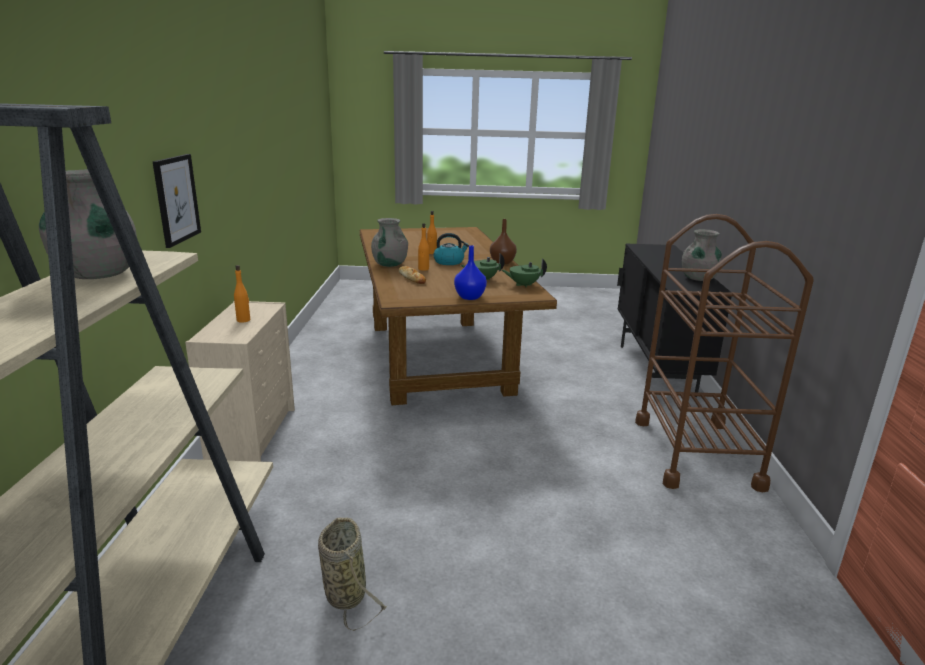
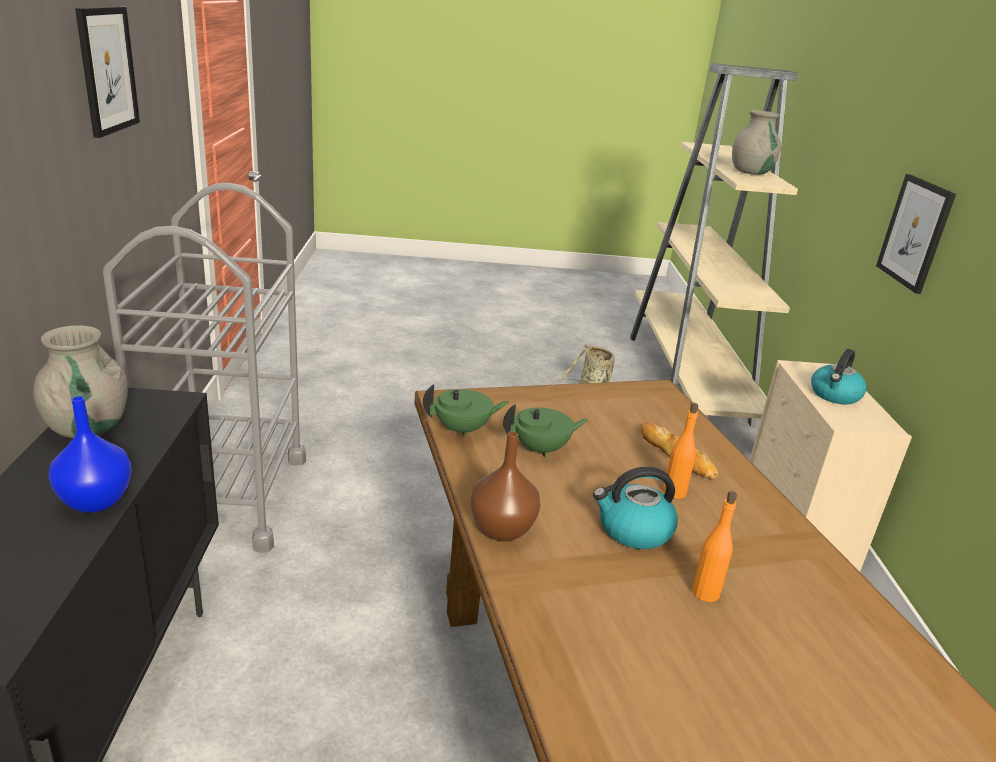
camera: 175 degrees right, 5 degrees up
(243, 320) = (834, 395): orange bottle -> kettle
(389, 264) = (759, 513): grey vase -> none
(470, 297) = (553, 397): blue vase -> blue vase (94, 501)
(696, 453) = (228, 497): brown cart -> grey cart
(824, 139) = (107, 70): none -> picture

